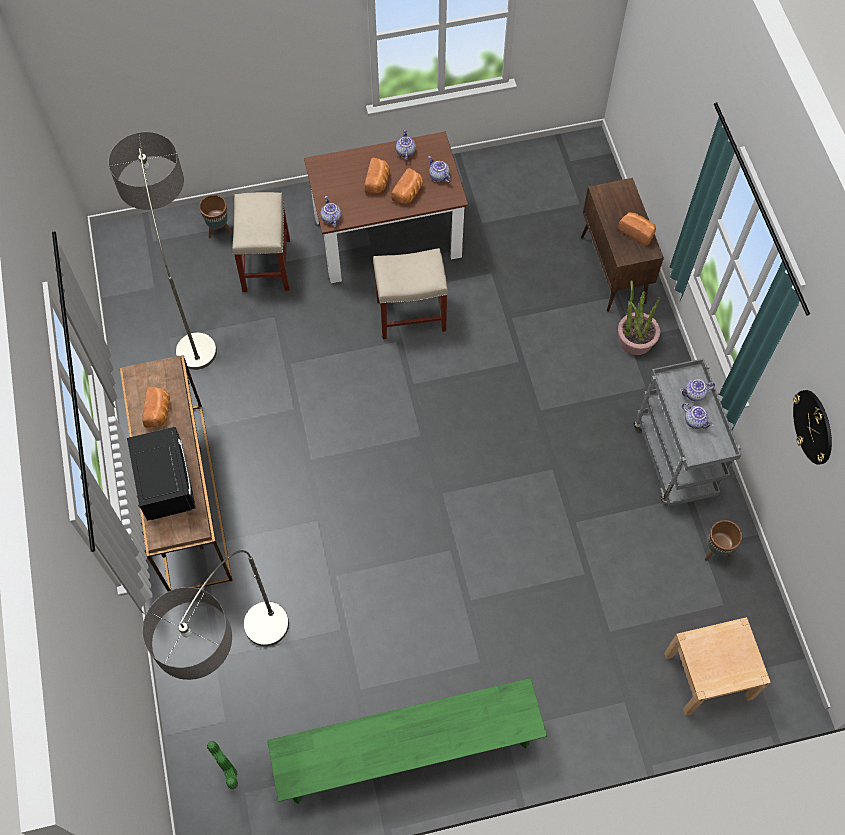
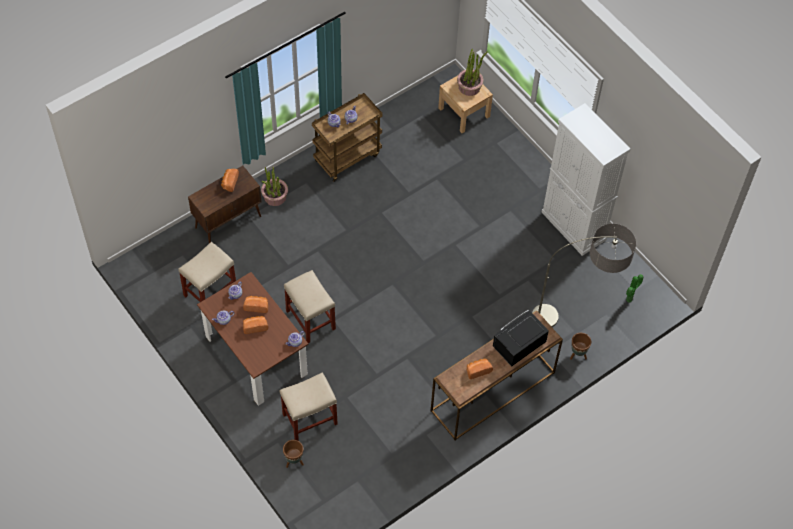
camera: 115 degrees left, 5 degrees down
(189, 311) = (366, 450): floor lamp -> none
(407, 752) = (573, 226): green bench -> white cabinet
(508, 217) = (210, 291): none -> beige stool
(675, 460) = (347, 157): grey cart -> brown cart
(716, 551) = (393, 125): brown planter -> brown planter (578, 355)
(728, 666) = (469, 87): none -> potted plant
(813, 426) = (367, 34): wall clock -> none

